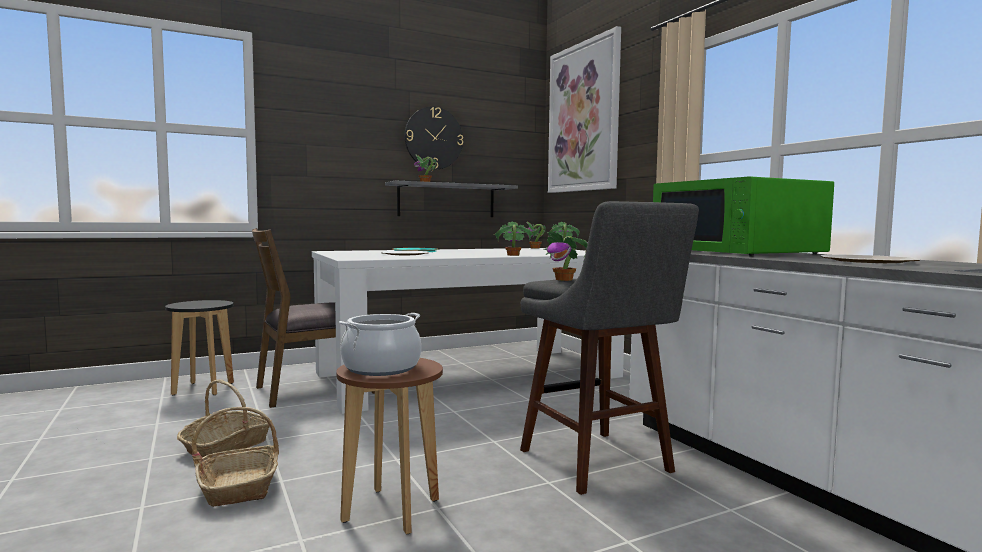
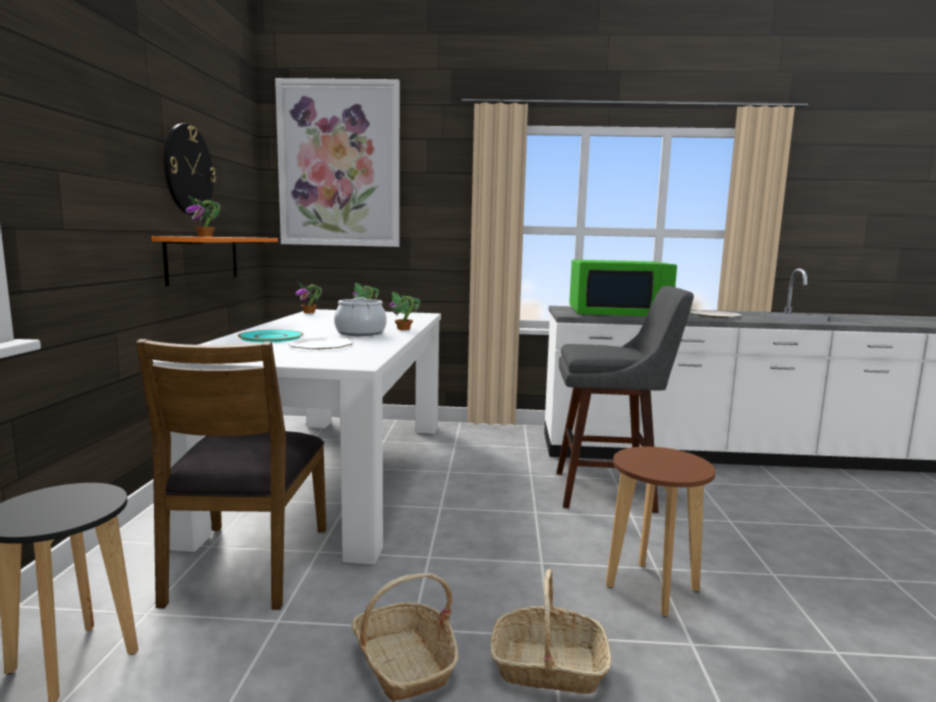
camera: 60 degrees left, 5 degrees up
(381, 368) = (663, 465): cooking pot -> cooking pot (360, 333)
(446, 200) = (203, 259): grey shelf -> orange shelf
(564, 280) = (598, 352): potted plant -> none

